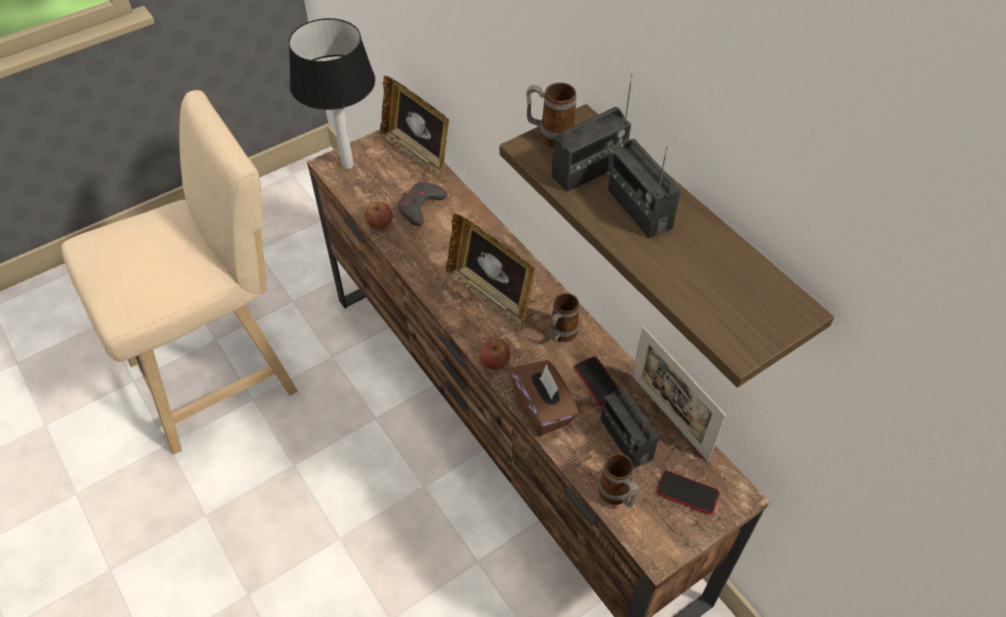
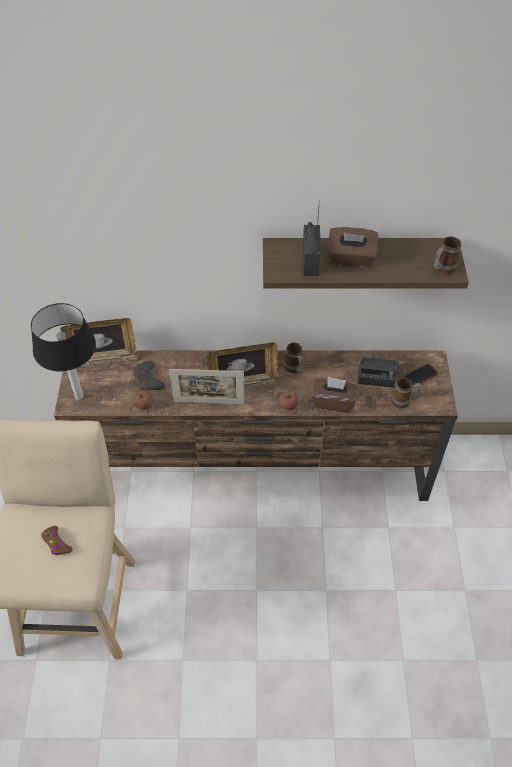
camera: 55 degrees left, 0 degrees up
(152, 265) = (56, 543): none -> brown game controller
(550, 136) = (275, 262): mug -> mug (442, 270)
(597, 381) = (334, 371): phone -> none
(639, 209) = (351, 259): radio -> brown tissue box
(669, 416) = (375, 357): picture frame -> picture frame (208, 402)

